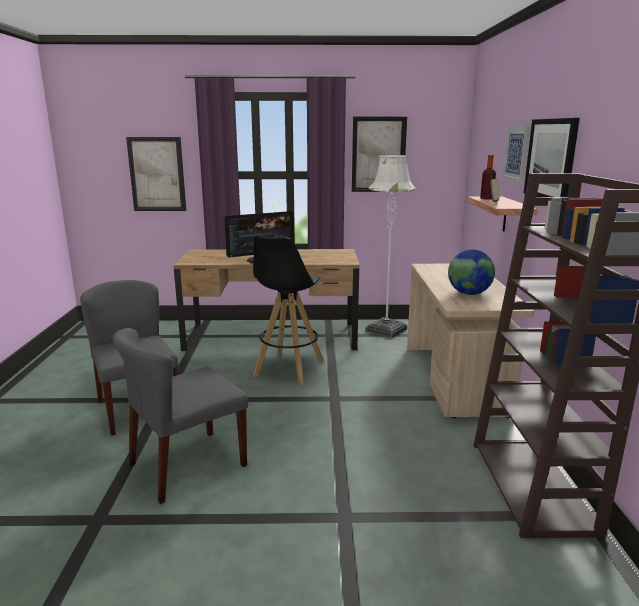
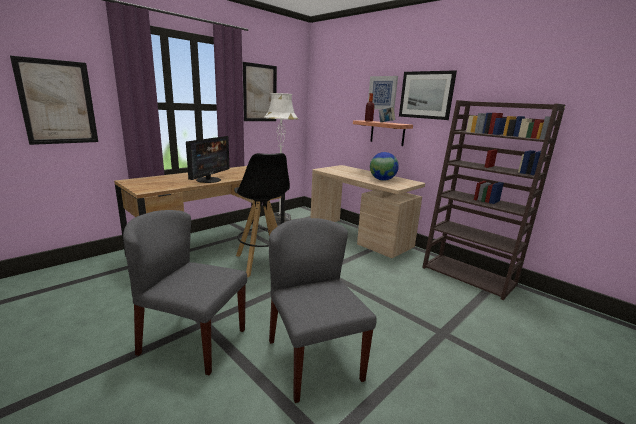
camera: 45 degrees left, 0 degrees up
(187, 465) = (313, 359): grey chair -> grey chair turned 150 degrees clockwise

